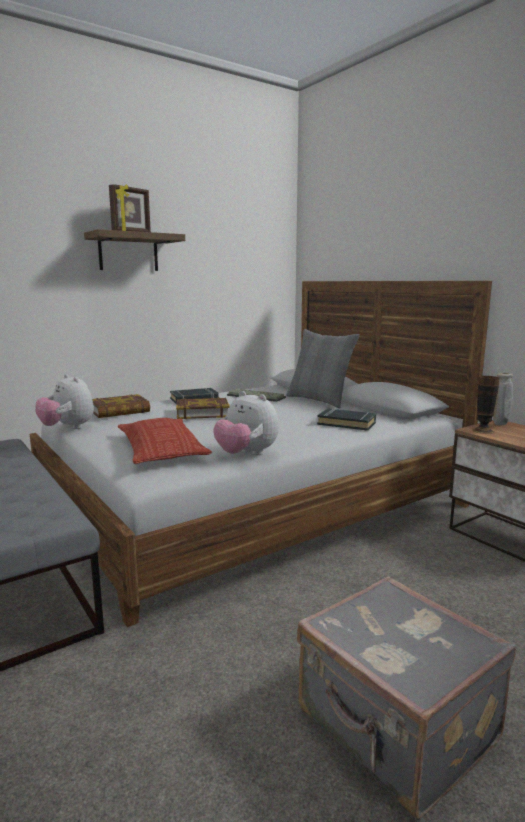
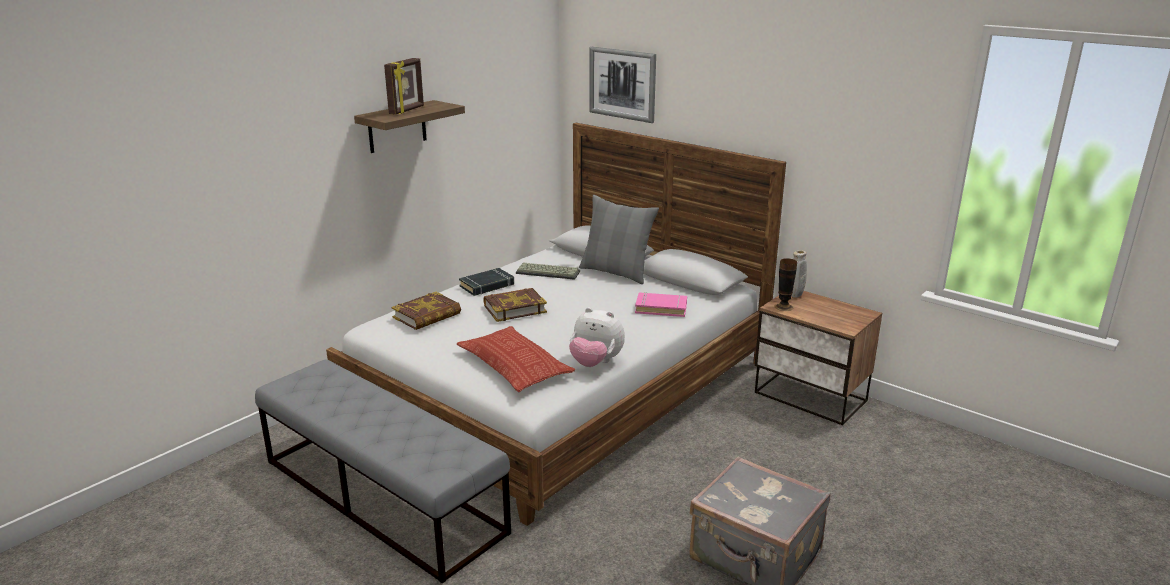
camera: 15 degrees left, 10 degrees up
(68, 428) = (395, 347): plush toy -> none
(343, 239) = (622, 84): none -> picture
(346, 423) = (661, 308): black book -> pink book

